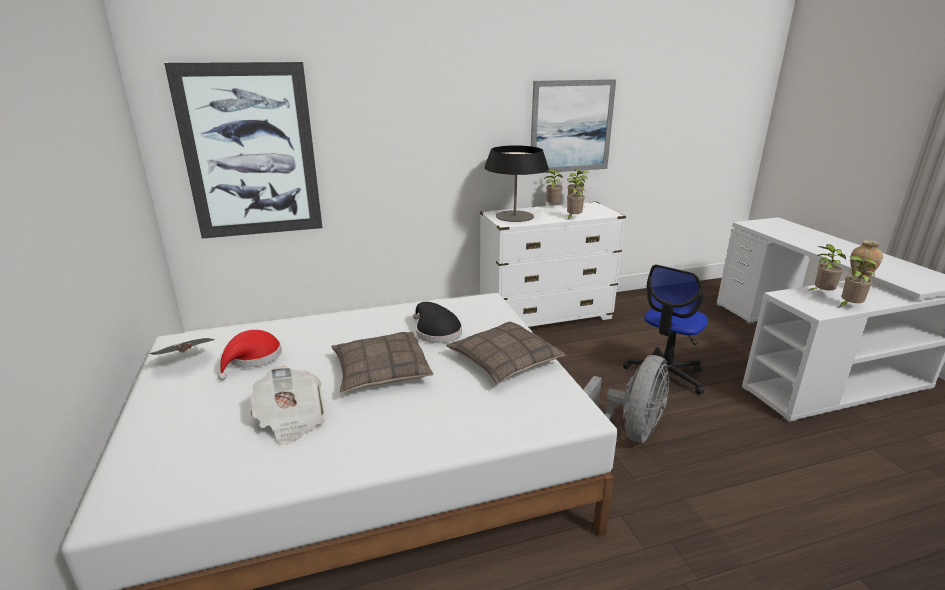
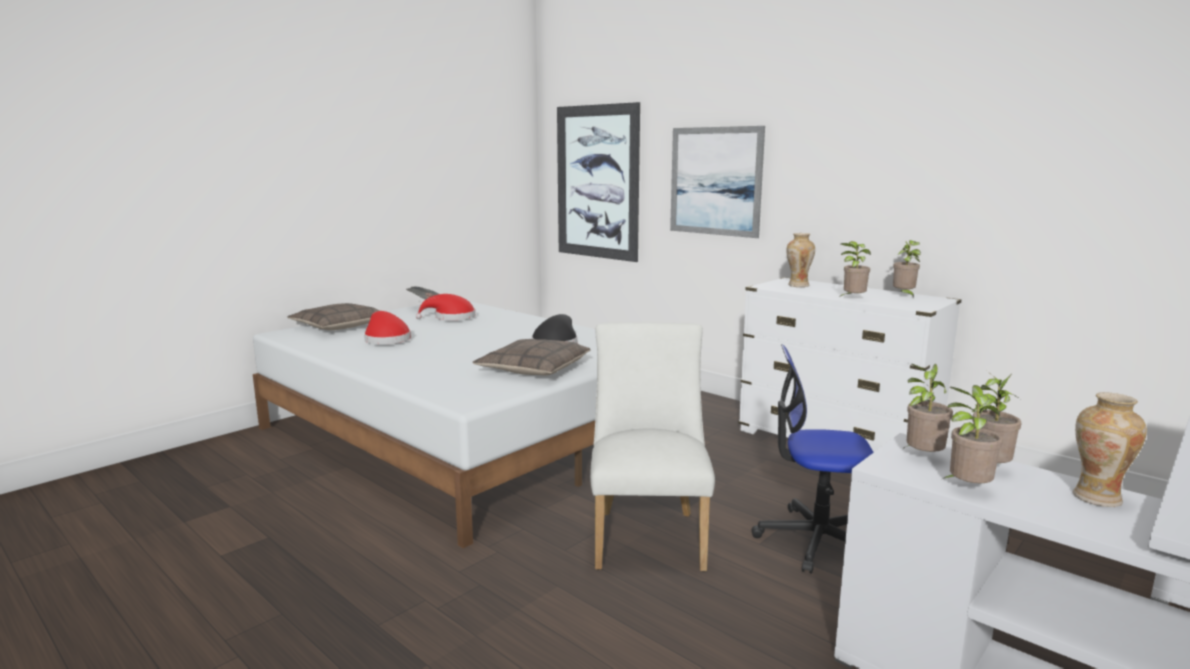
camera: 60 degrees right, 10 degrees down
(291, 420) = (386, 339): newspaper -> red hat
(381, 371) = (471, 343): pillow -> pillow (338, 326)
(514, 216) = (798, 285): table lamp -> vase
(551, 207) = (874, 290): potted plant -> potted plant (921, 457)
(571, 126) = (926, 180): picture -> picture (715, 181)
(629, 431) = (648, 534): grey fan -> white chair

